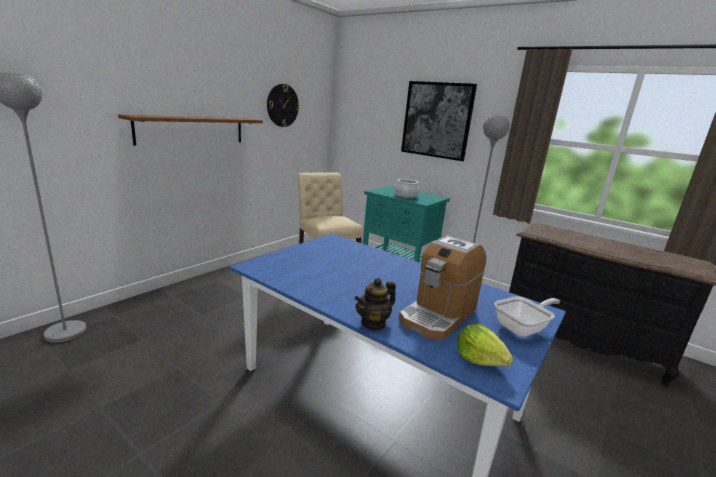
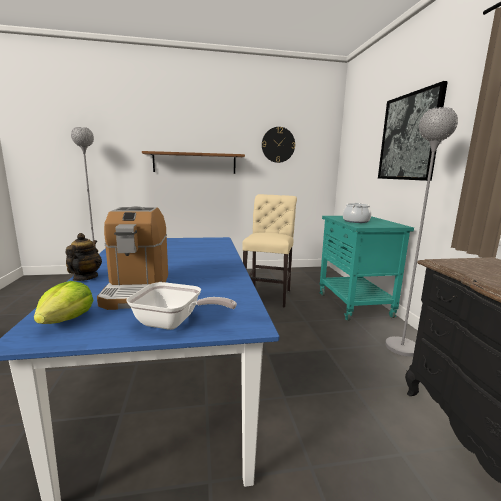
camera: 45 degrees right, 5 degrees down
(373, 323) = (85, 278): teapot -> teapot turned 90 degrees clockwise
(438, 315) = (137, 289): coffee machine -> coffee machine turned 90 degrees counterclockwise

